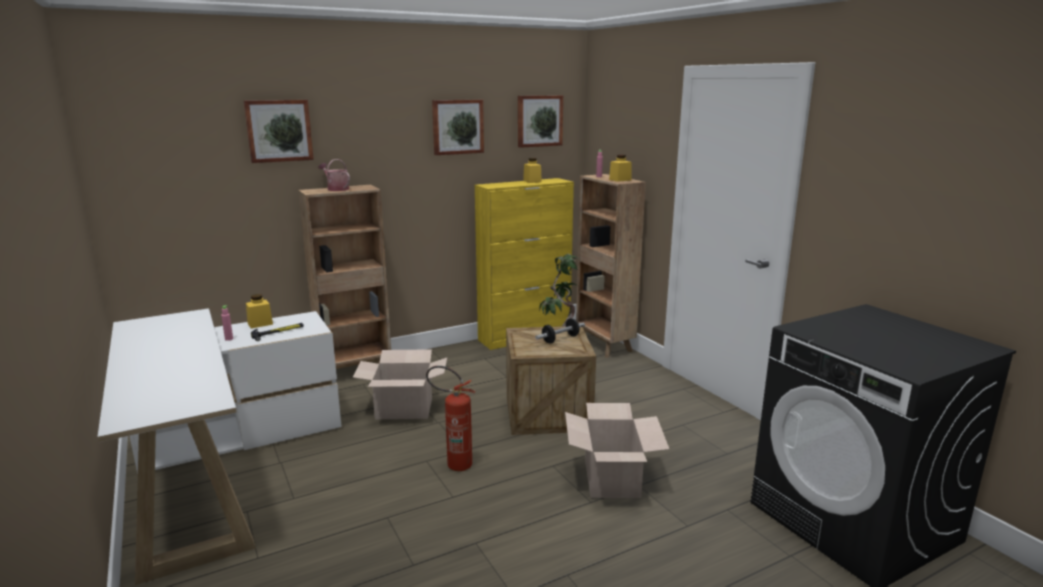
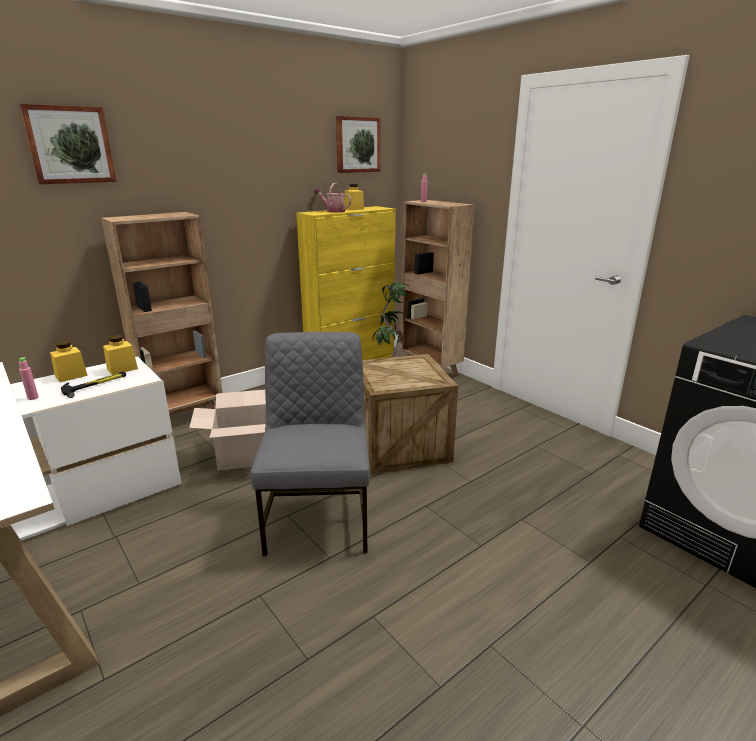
camera: 10 degrees left, 5 degrees up
(336, 189) = (147, 216): watering can -> watering can (333, 211)
(453, 464) = (319, 516): fire extinguisher -> grey chair
(457, 127) = (276, 148): picture -> none
(560, 339) = (413, 369): dumbbell -> none
(611, 479) = (491, 515): cardboard box -> none
(620, 180) = (447, 203): yellow jar -> yellow jar (122, 369)

